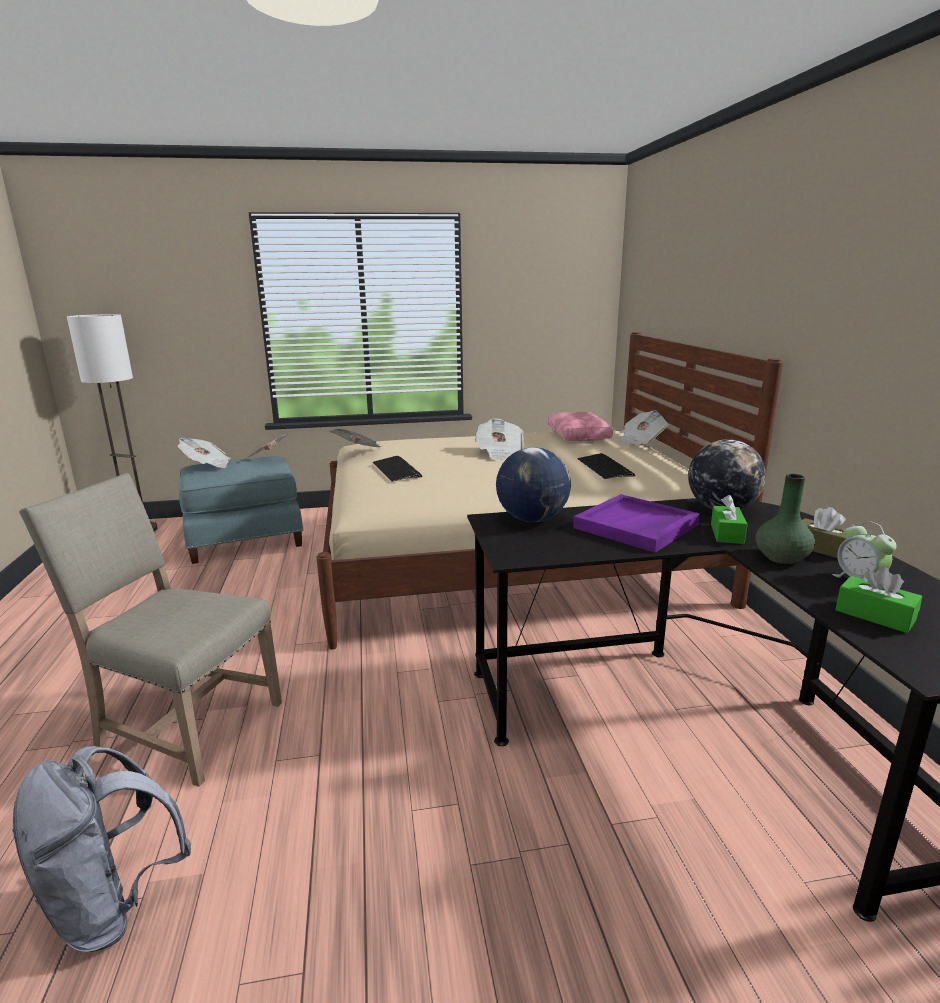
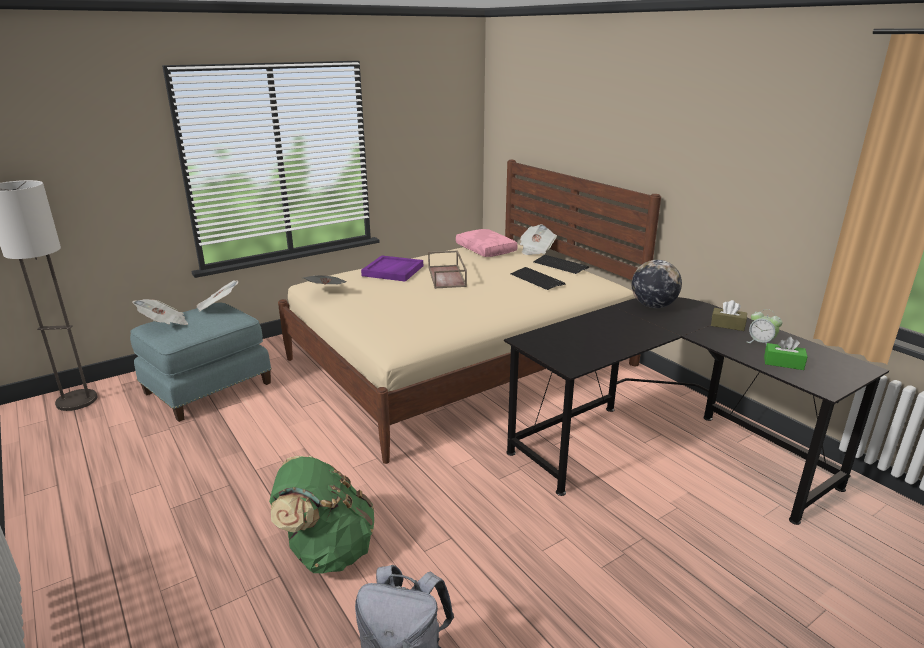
camera: 25 degrees left, 5 degrees up
(184, 725) = (327, 550): beige chair -> green backpack
(396, 470) = (384, 305): keyboard -> keyboard (560, 265)
(499, 453) = (447, 277): newspaper -> brown tray
(533, 519) = (551, 335): globe -> none
(636, 527) = (618, 329): purple tray -> purple tray (393, 271)
(727, 534) = (672, 324): green tissue box -> none
(781, 558) = (714, 336): green vase -> none

